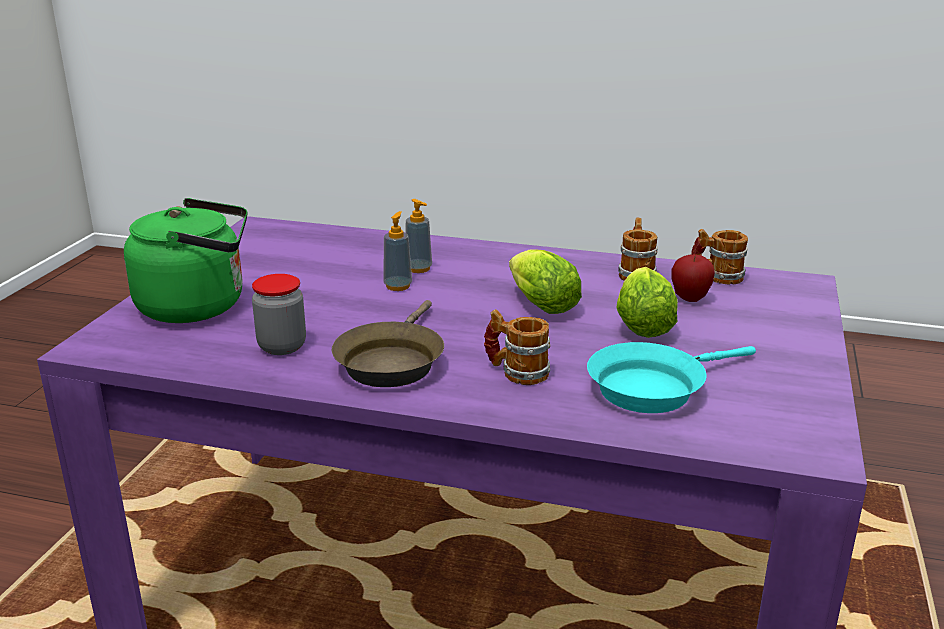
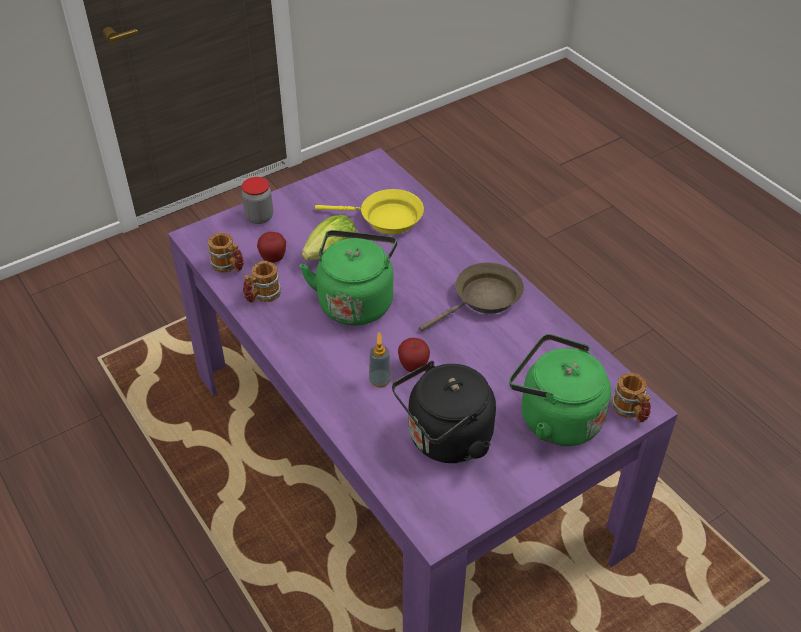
camera: 140 degrees left, 20 degrees up
(282, 346) = (530, 344): jar -> jar (259, 217)
(304, 261) = (445, 440): none -> black kettle
(398, 286) = (413, 367): soap dispenser -> apple
(516, 372) = (432, 259): mug -> mug (630, 411)
(539, 304) = (355, 301): lettuce -> green kettle
(653, 387) = (386, 218): turquoise frying pan -> yellow frying pan

